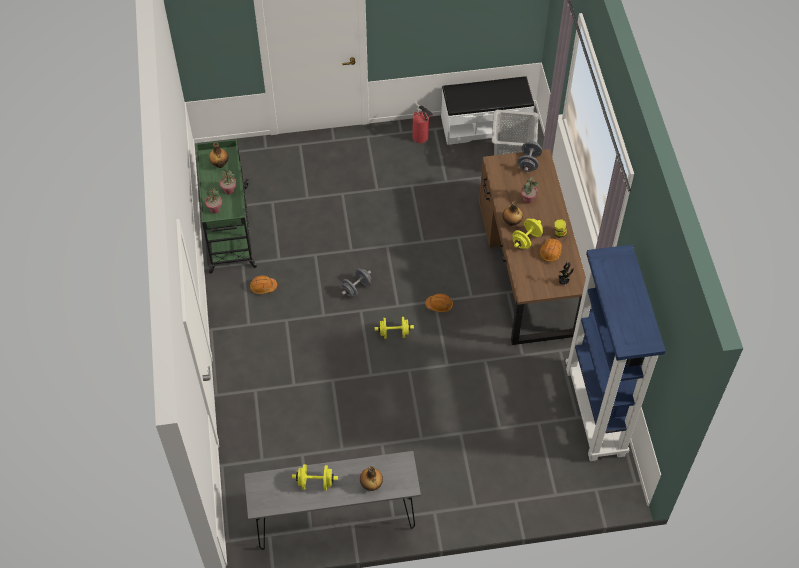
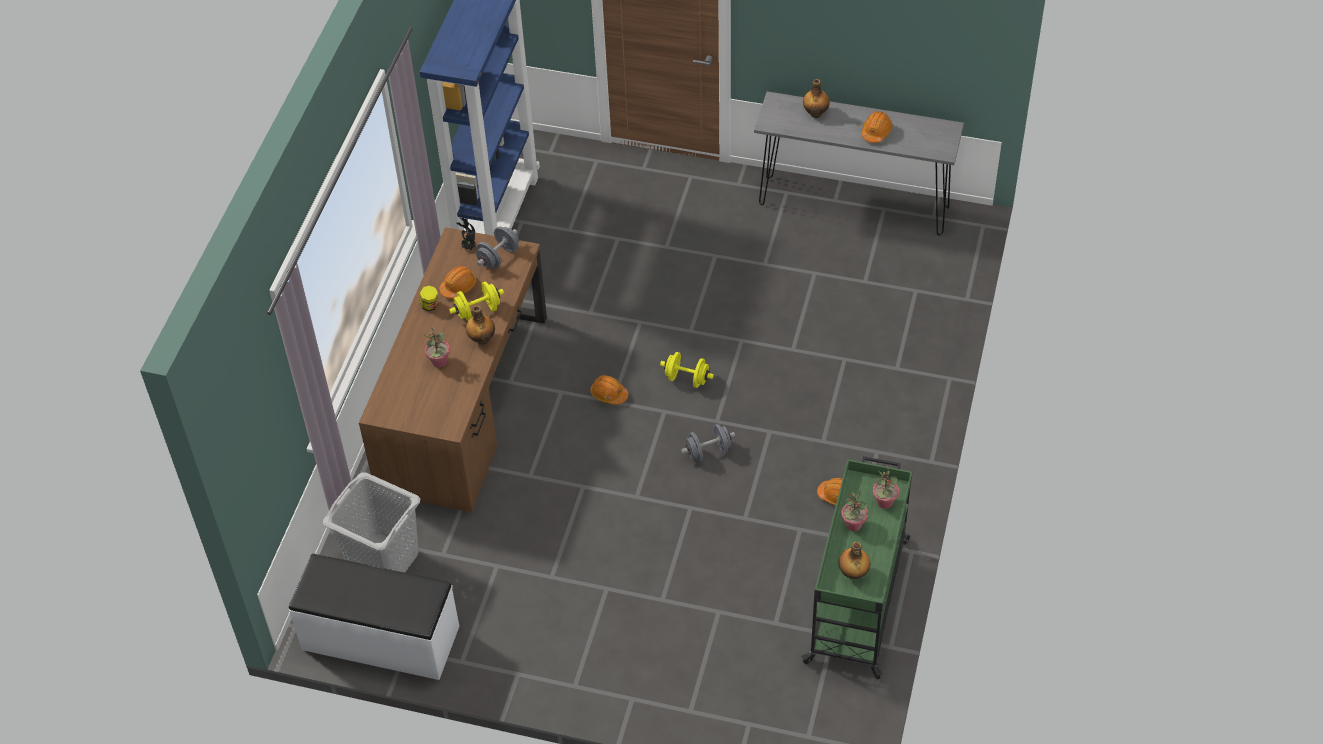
camera: 155 degrees left, 5 degrees down
(315, 482) = (876, 132): yellow dumbbell -> orange hard hat
(421, 138) = (492, 652): fire extinguisher -> none
(529, 163) = (402, 411): grey dumbbell -> grey dumbbell (498, 257)

